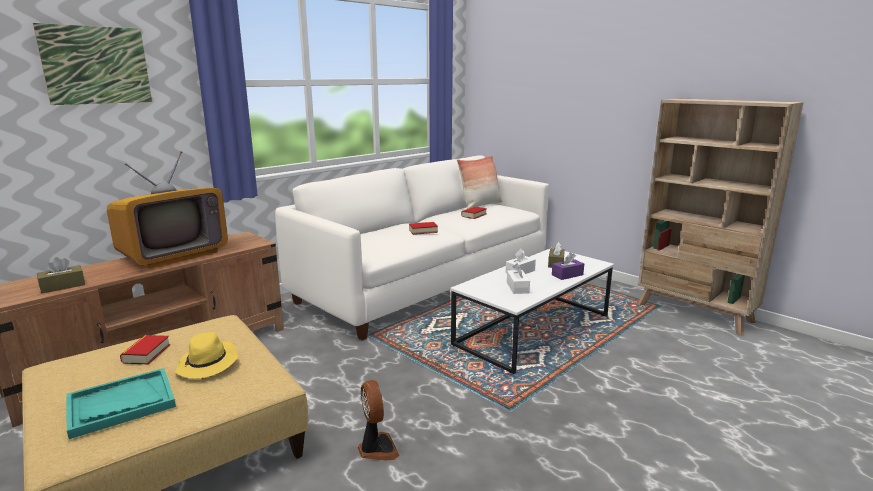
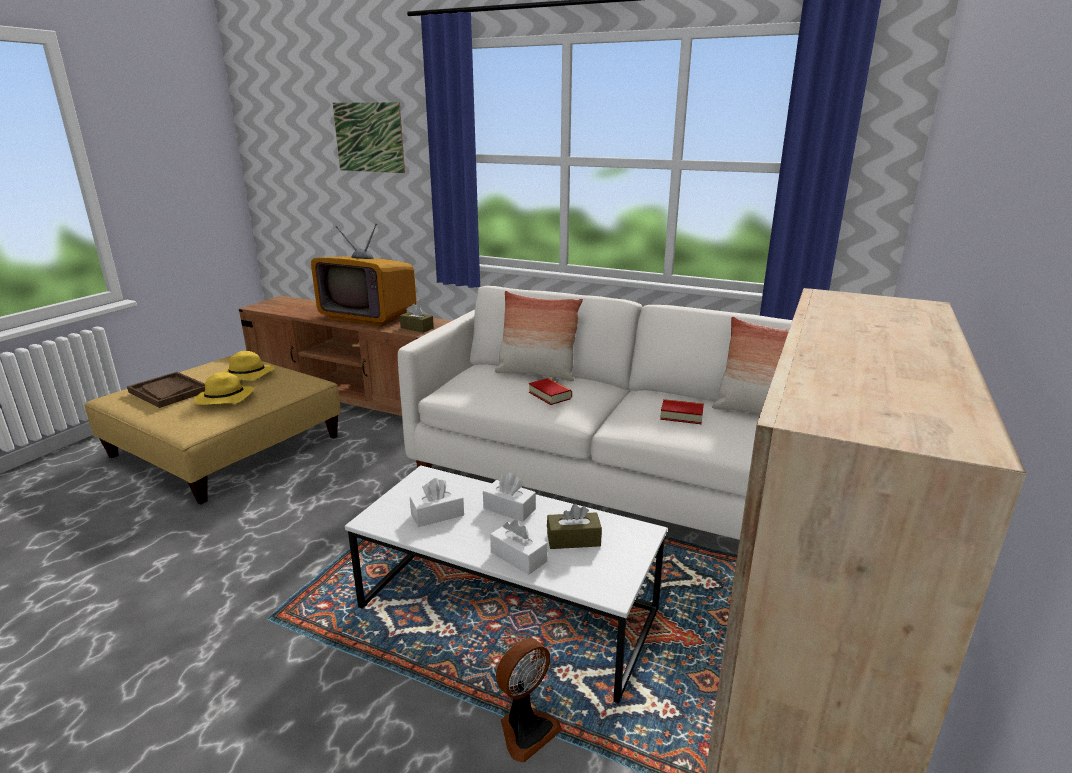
camera: 70 degrees right, 5 degrees up
(63, 286) = (287, 310): brown tissue box -> brown tissue box (417, 328)
(121, 404) = (169, 391): turquoise tray -> brown tray
(146, 353) = (246, 375): book -> yellow hat
(376, 449) = (205, 539): fan -> fan (526, 729)
(377, 231) = (536, 374): none -> pillow
(567, 275) = (518, 557): purple tissue box -> white tissue box

